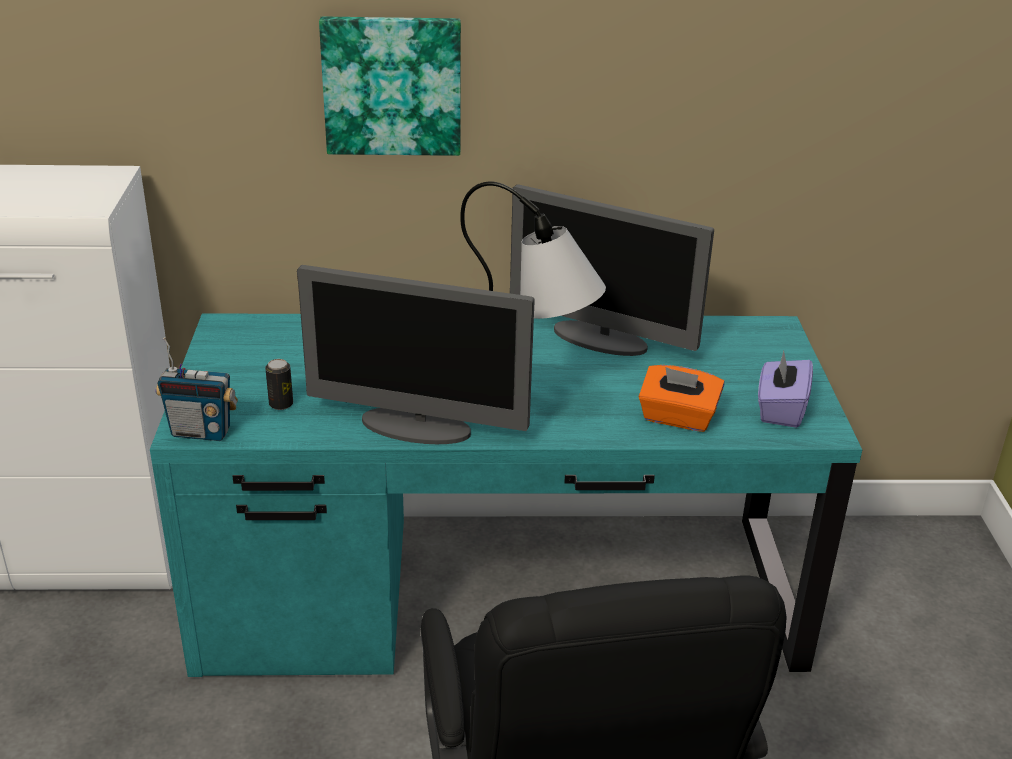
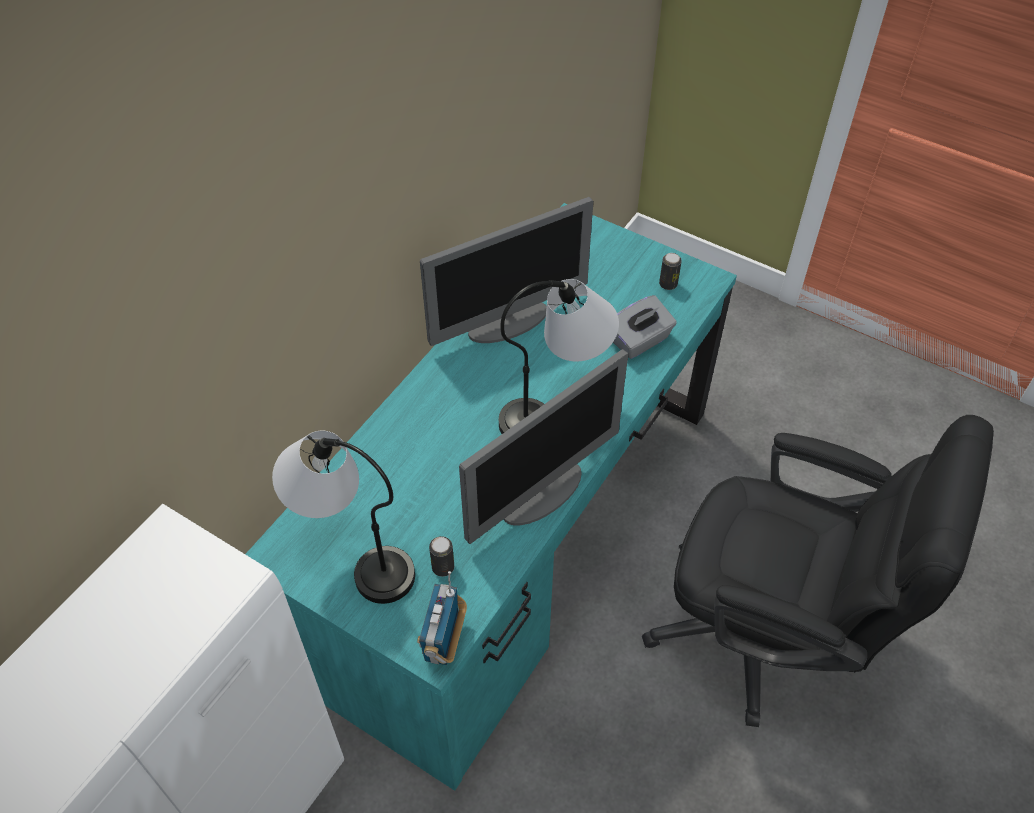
camera: 55 degrees left, 20 degrees up
(201, 432) = (443, 641): radio -> radio turned 150 degrees clockwise
(256, 358) = (354, 554): none -> table lamp
(392, 85) = (323, 257): picture -> none
(677, 418) = (640, 341): orange tissue box -> grey tissue box
(780, 409) = (668, 284): purple tissue box -> can

